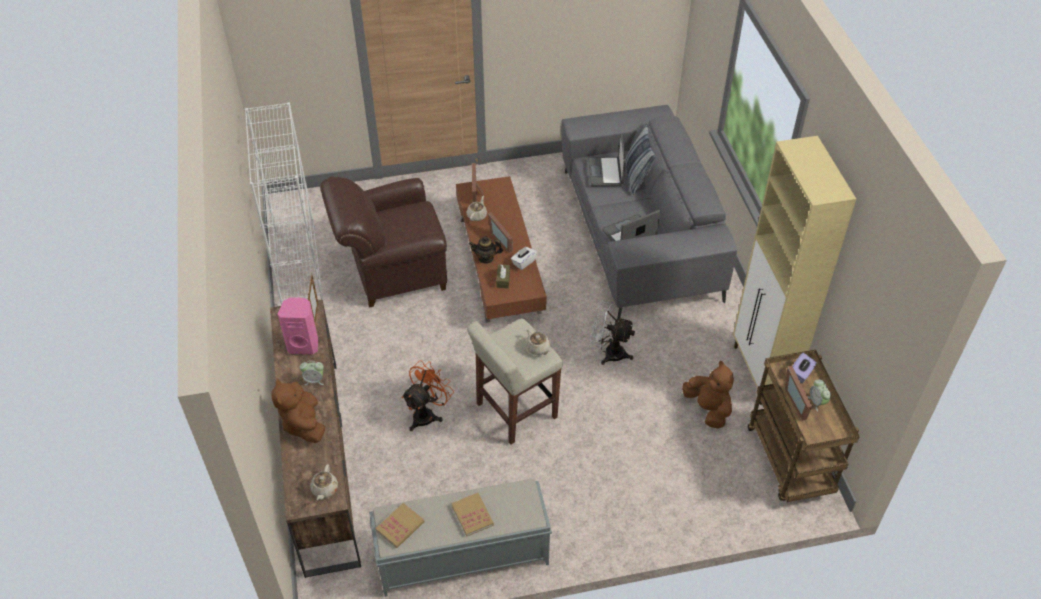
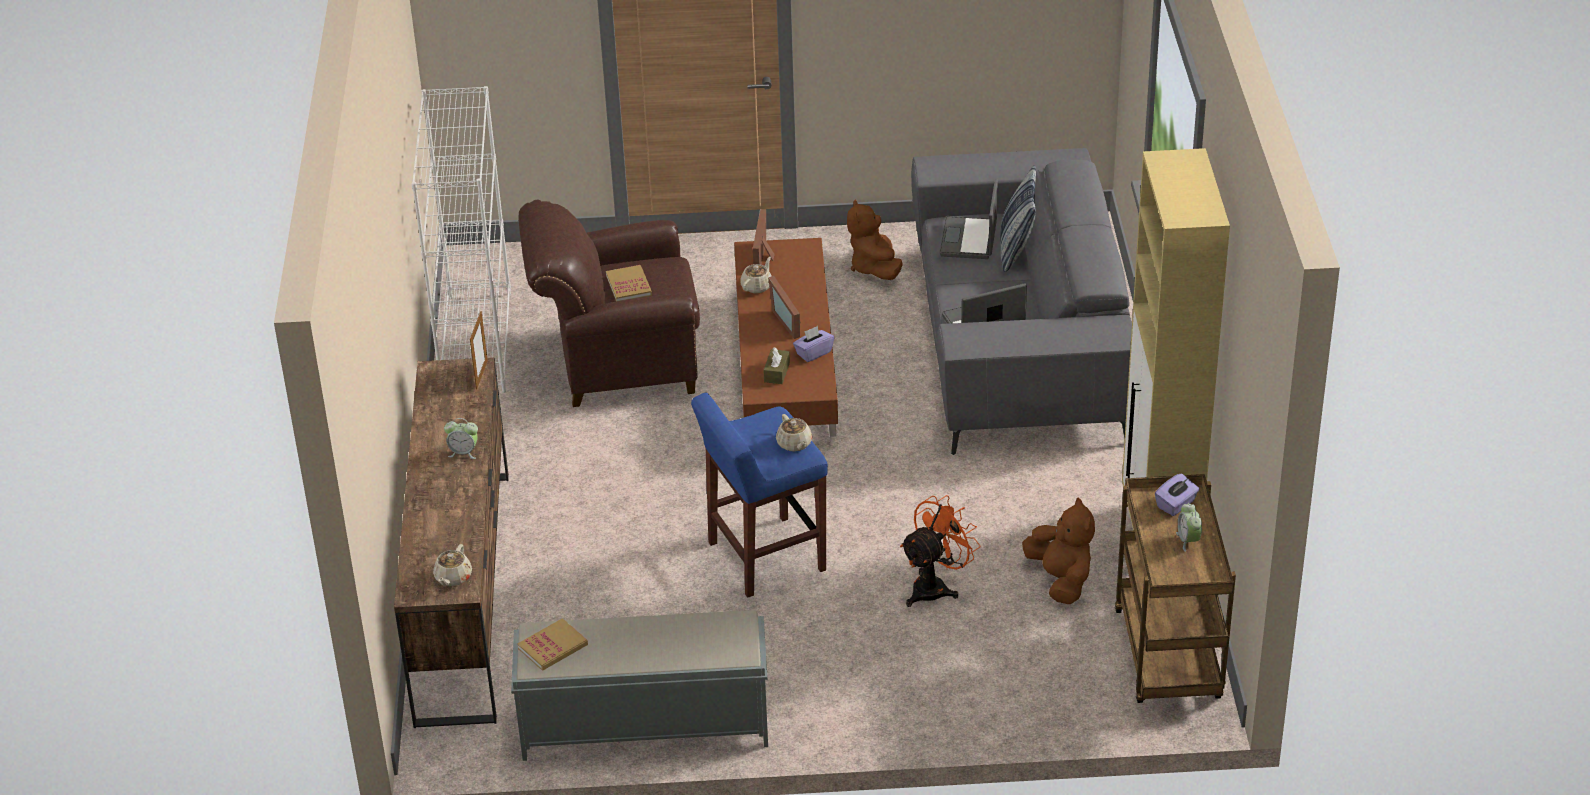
camera: 10 degrees right, 10 degrees down
(303, 424) = (438, 502): brown plush toy -> brown plush toy (874, 268)
(304, 344) = (457, 409): pink speaker -> none
(427, 414) = (631, 549): orange fan -> orange fan (935, 587)
(472, 515) = (657, 644): book -> book (629, 286)
(486, 258) = (757, 343): teapot -> none
(515, 411) = (764, 557): beige stool -> blue stool
(523, 262) = (813, 353): white tissue box -> purple tissue box
(608, 353) = (926, 495): white fan -> none
(798, 401) = (1161, 537): picture frame -> none

